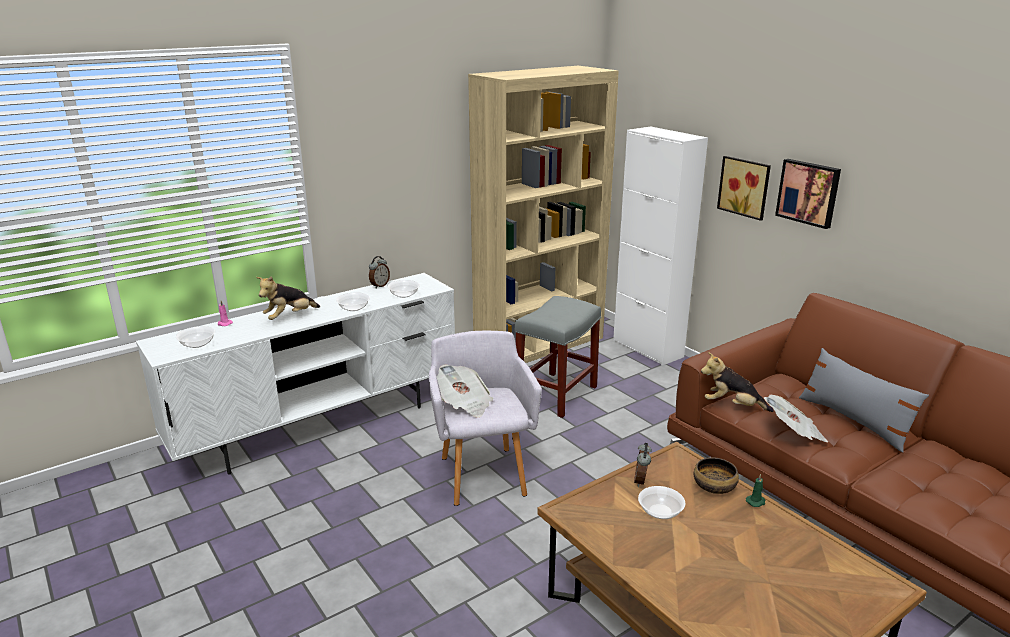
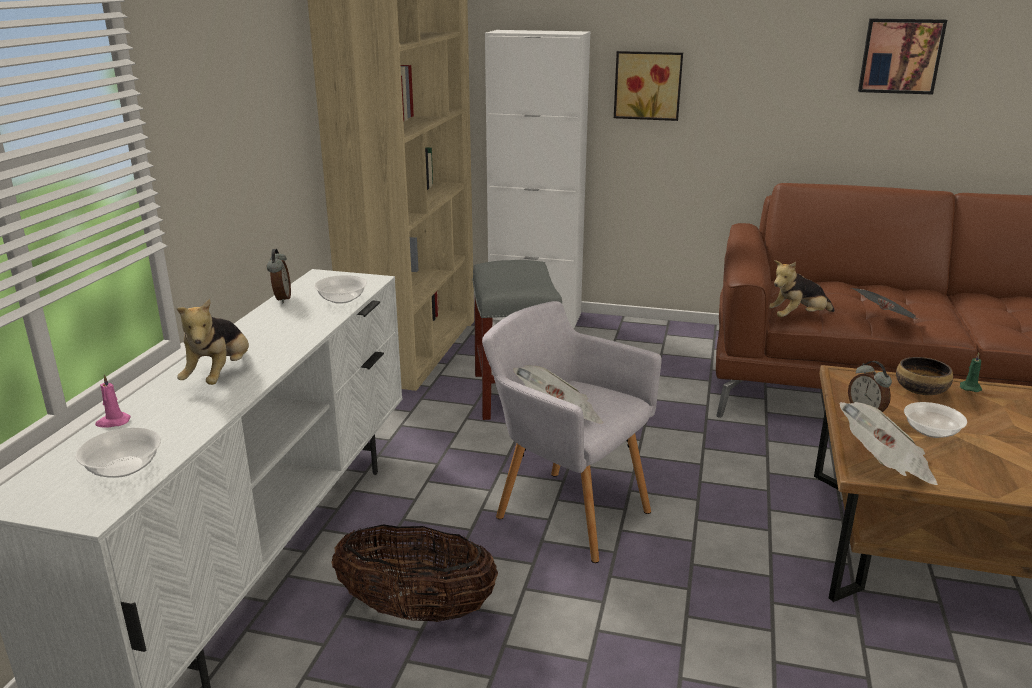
camera: 40 degrees left, 0 degrees up
(345, 482) = (416, 610): none -> basket
(353, 308) = (302, 334): bowl -> none
(582, 512) = (884, 465): none -> newspaper
(808, 192) = (734, 76): picture -> picture (900, 56)
(854, 421) = (896, 297): grey pillow -> none

